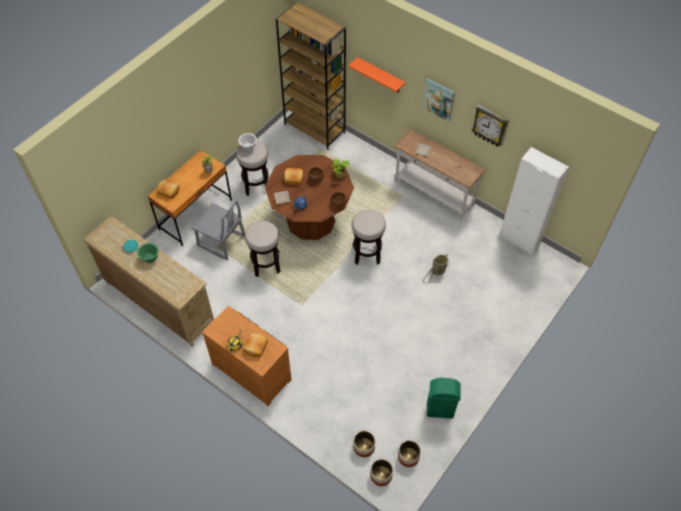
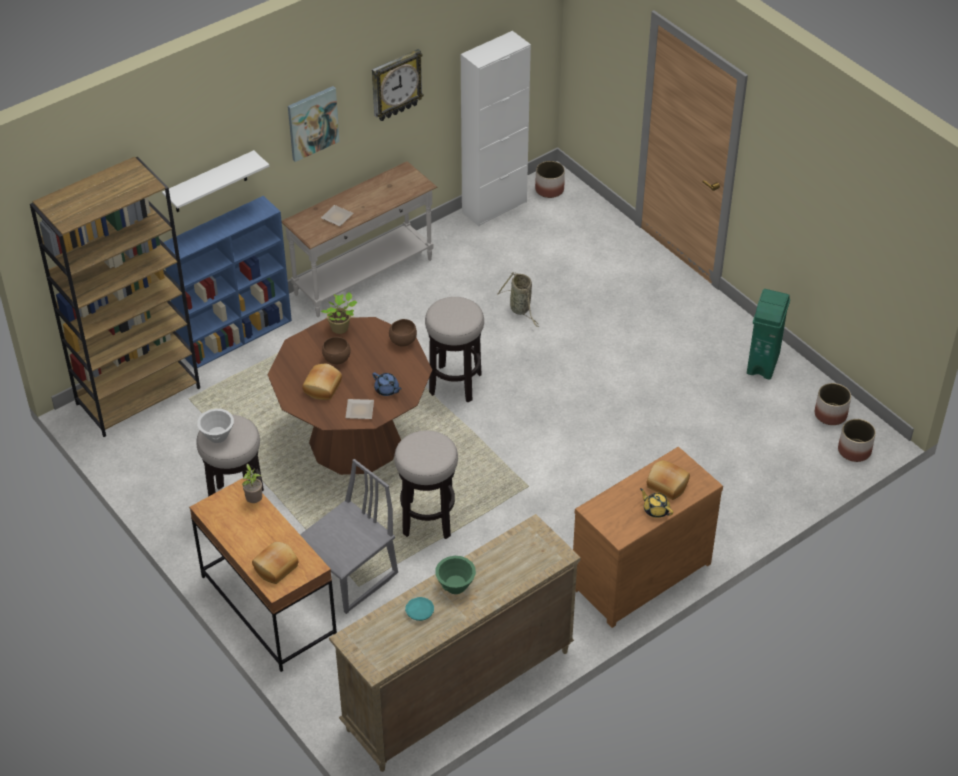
camera: 75 degrees left, 10 degrees down
(363, 447) = (806, 460): planter -> planter (549, 190)
(369, 153) = (236, 335): none -> blue bookcase
(380, 75) = (210, 183): orange shelf -> white shelf

